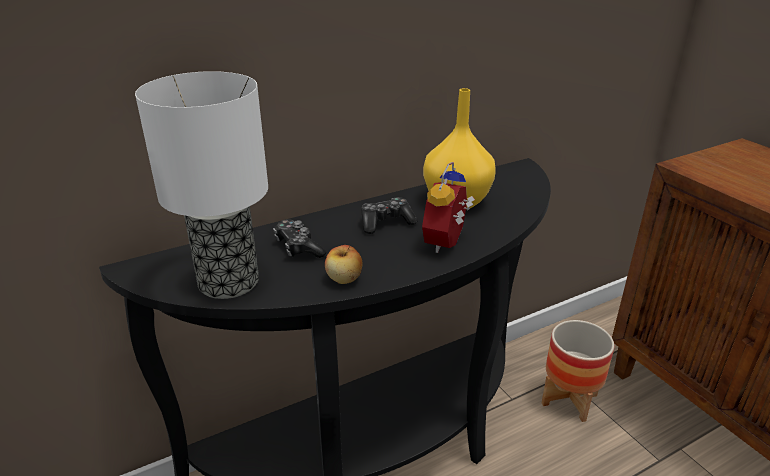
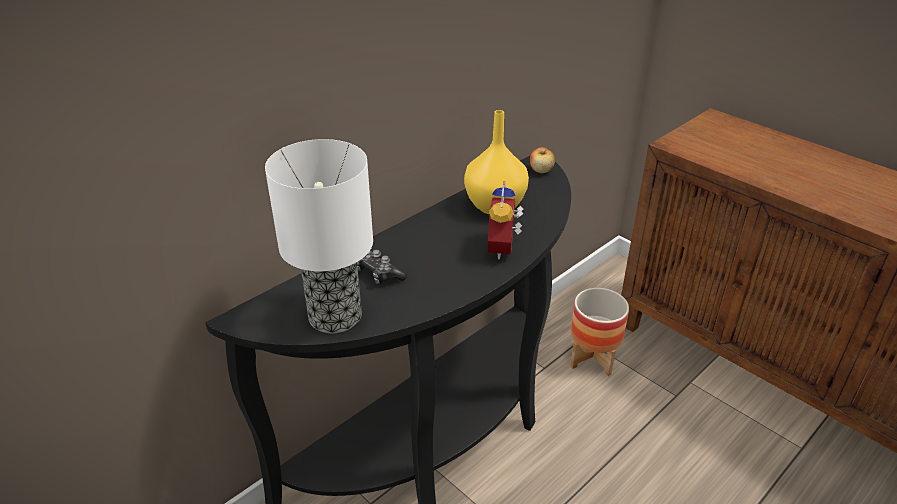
camera: 15 degrees left, 5 degrees up
(344, 279) = (433, 296): apple -> apple (541, 170)
(386, 223) = (443, 237): game controller -> none

